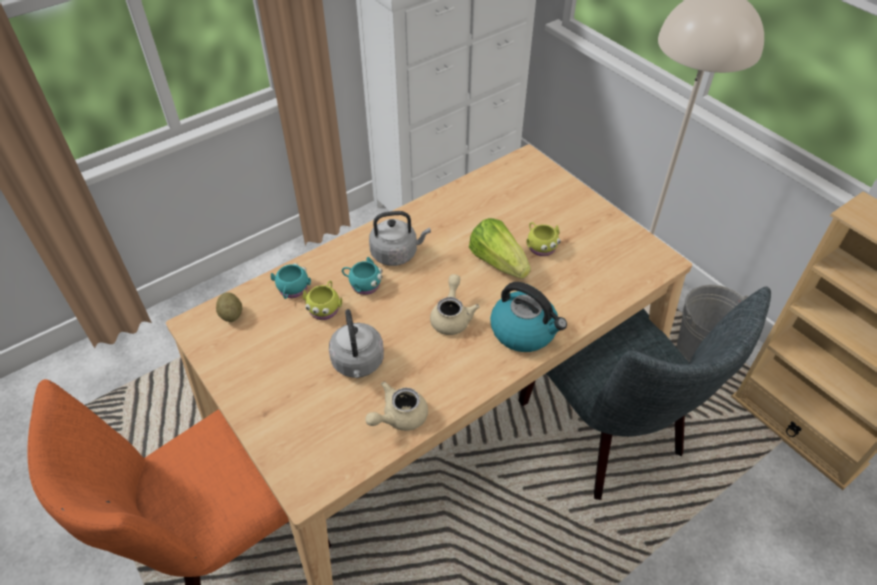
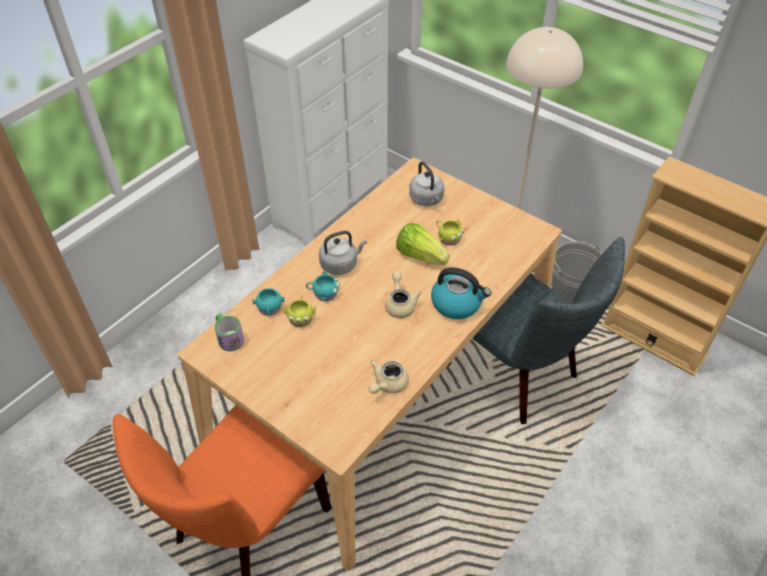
camera: 15 degrees left, 0 degrees up
(231, 315) = (228, 337): potato -> mug
(358, 363) = (342, 353): grey kettle -> grey kettle (427, 200)

